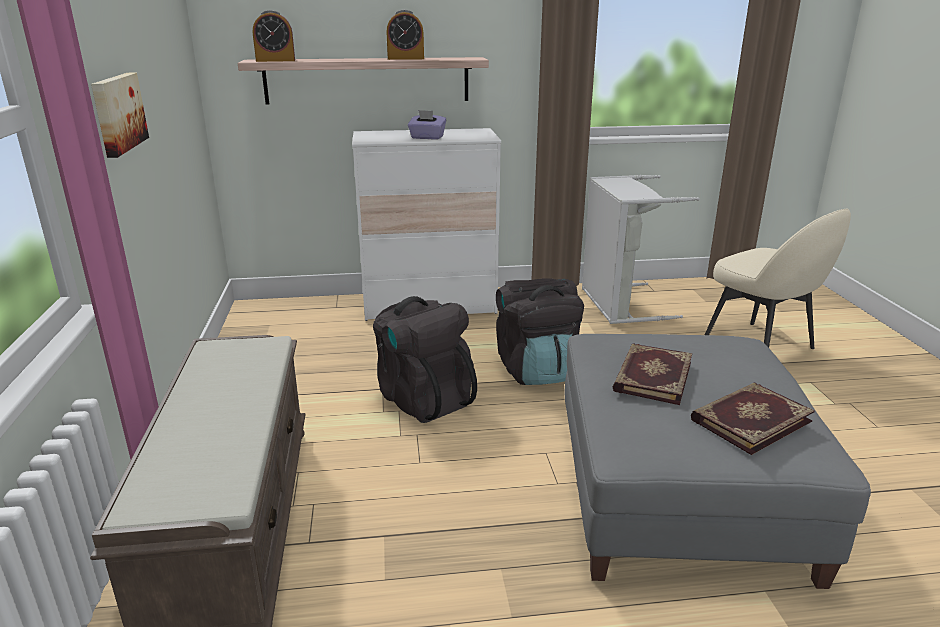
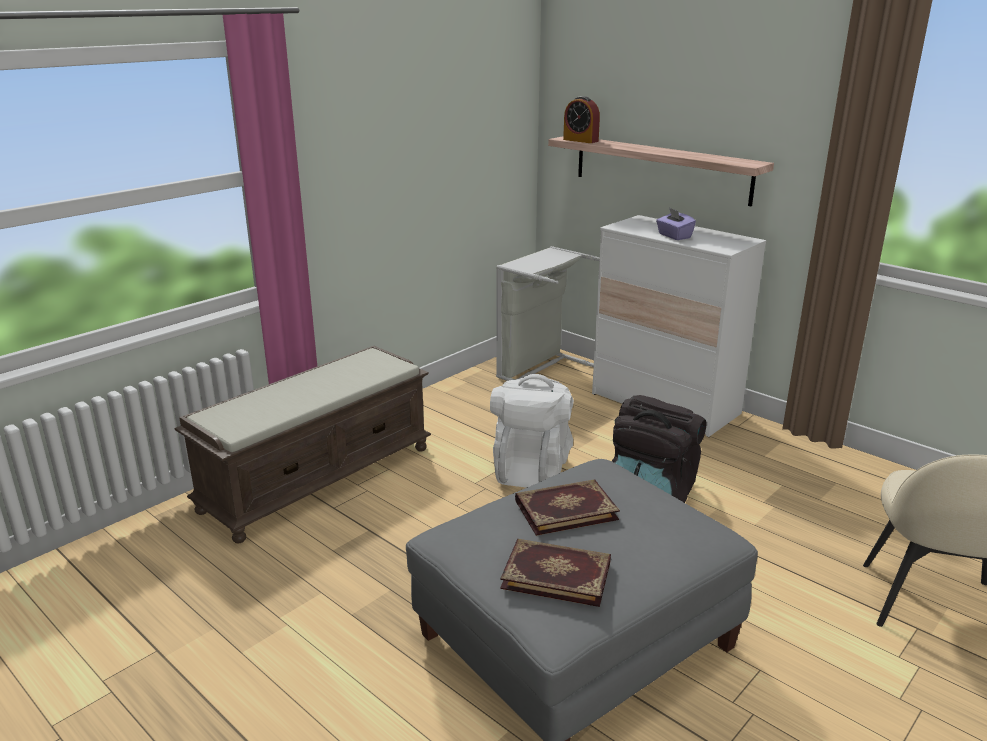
camera: 50 degrees right, 0 degrees up
(117, 113) = (369, 176): picture -> none
(405, 58) = (688, 154): alarm clock -> none
(423, 398) = (531, 468): black backpack -> white backpack
(618, 304) = (852, 486): grey laundry basket -> grey laundry basket (541, 371)

